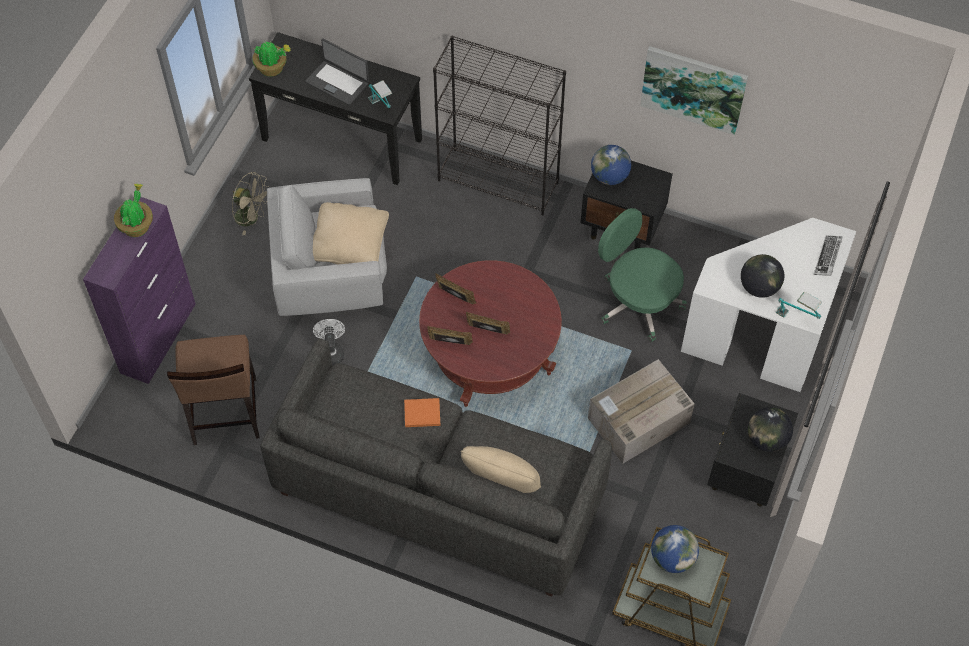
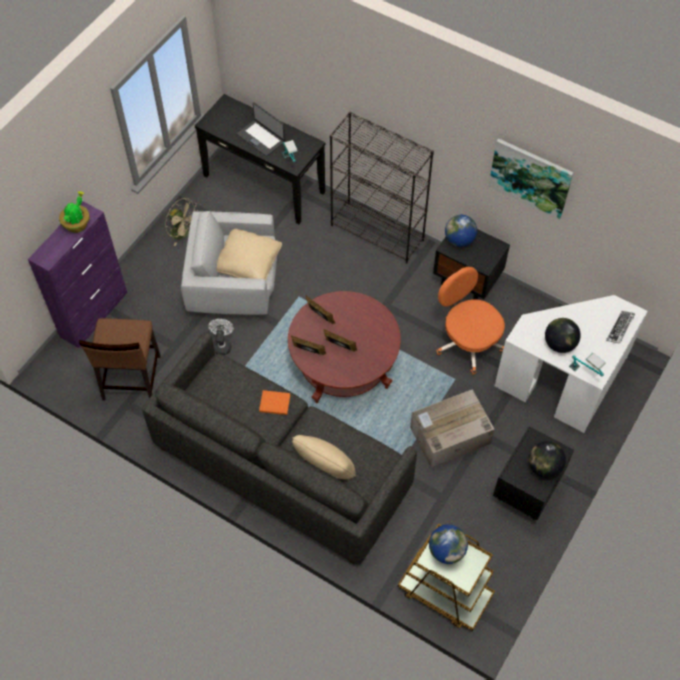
camera: 10 degrees right, 0 degrees up
(272, 68) = (214, 121): potted plant -> none
(638, 302) = (467, 342): green office chair -> orange office chair

